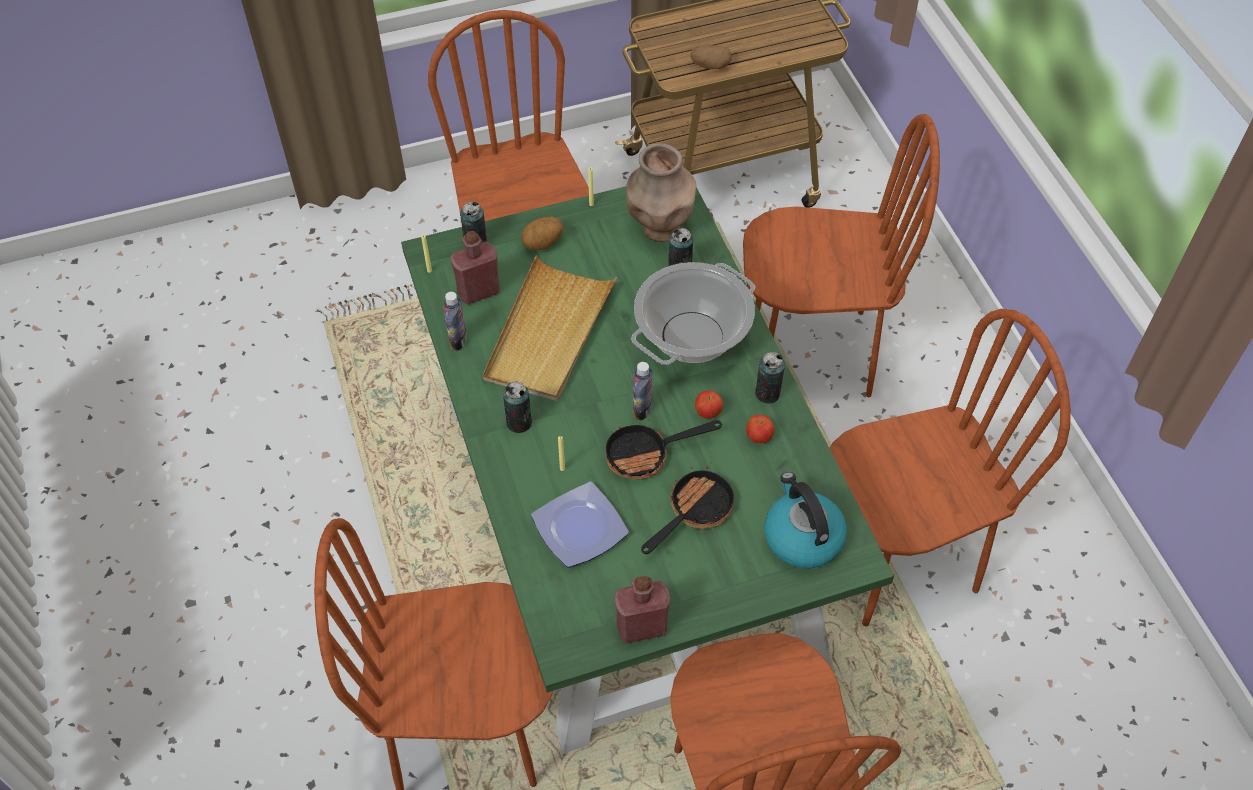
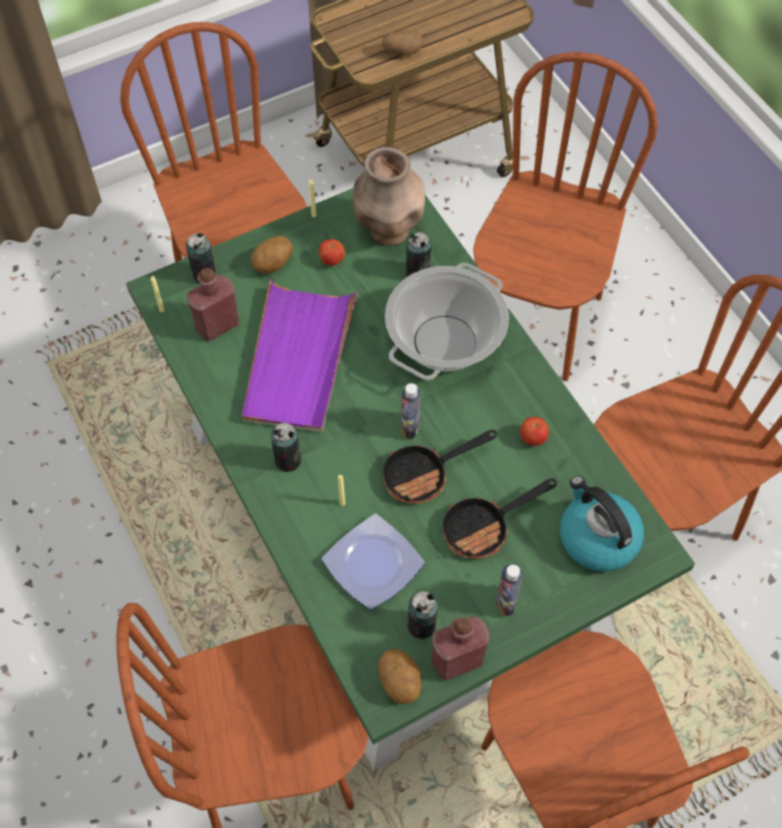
camera: 10 degrees left, 5 degrees up
(458, 340) = (207, 381): bottle -> bottle (506, 602)
(548, 333) = (298, 359): beige tray -> purple tray
(582, 638) = (400, 682): none -> potato
(694, 511) = (484, 528): frying pan -> frying pan turned 150 degrees counterclockwise
(708, 412) = (477, 420): apple -> apple (332, 260)
(767, 393) = (532, 391): can -> can (421, 625)
(811, 352) = (535, 322): brown chair -> brown chair turned 60 degrees counterclockwise

